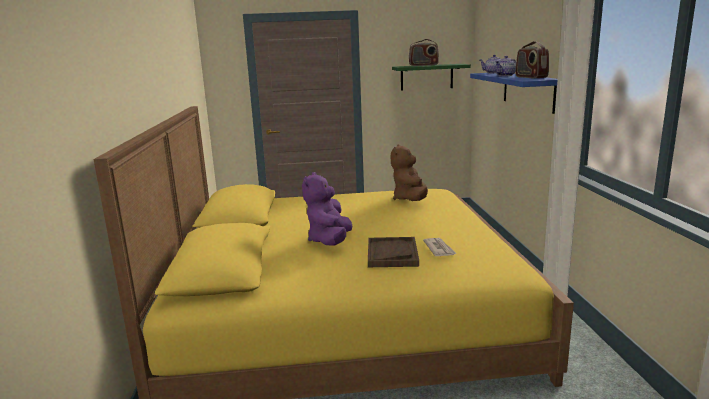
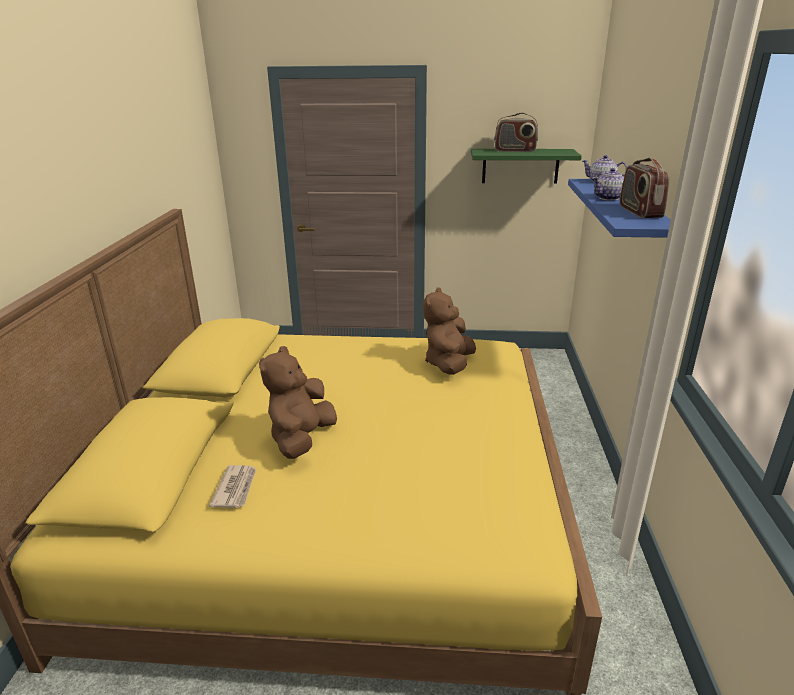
camera: 10 degrees right, 10 degrees up
(330, 241) = (301, 439): purple plush toy -> brown plush toy
(392, 254) = (369, 481): brown tray -> none
(439, 249) = (438, 481): newspaper -> newspaper (236, 488)

